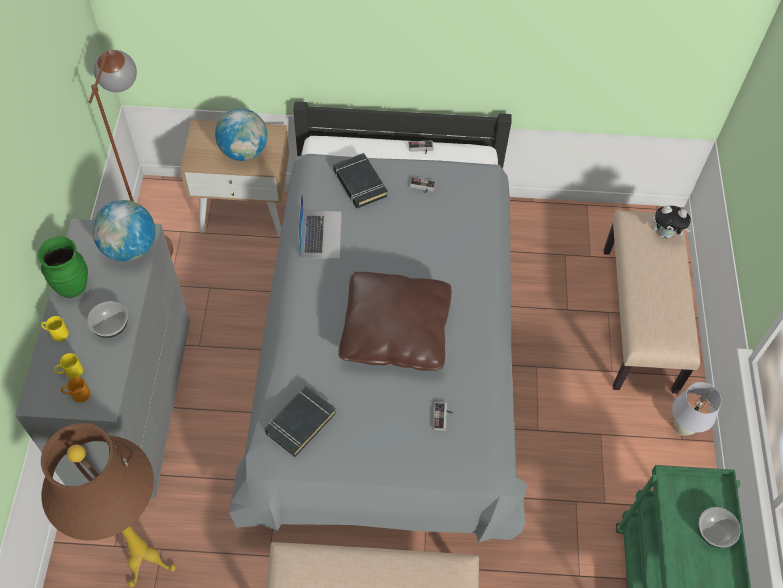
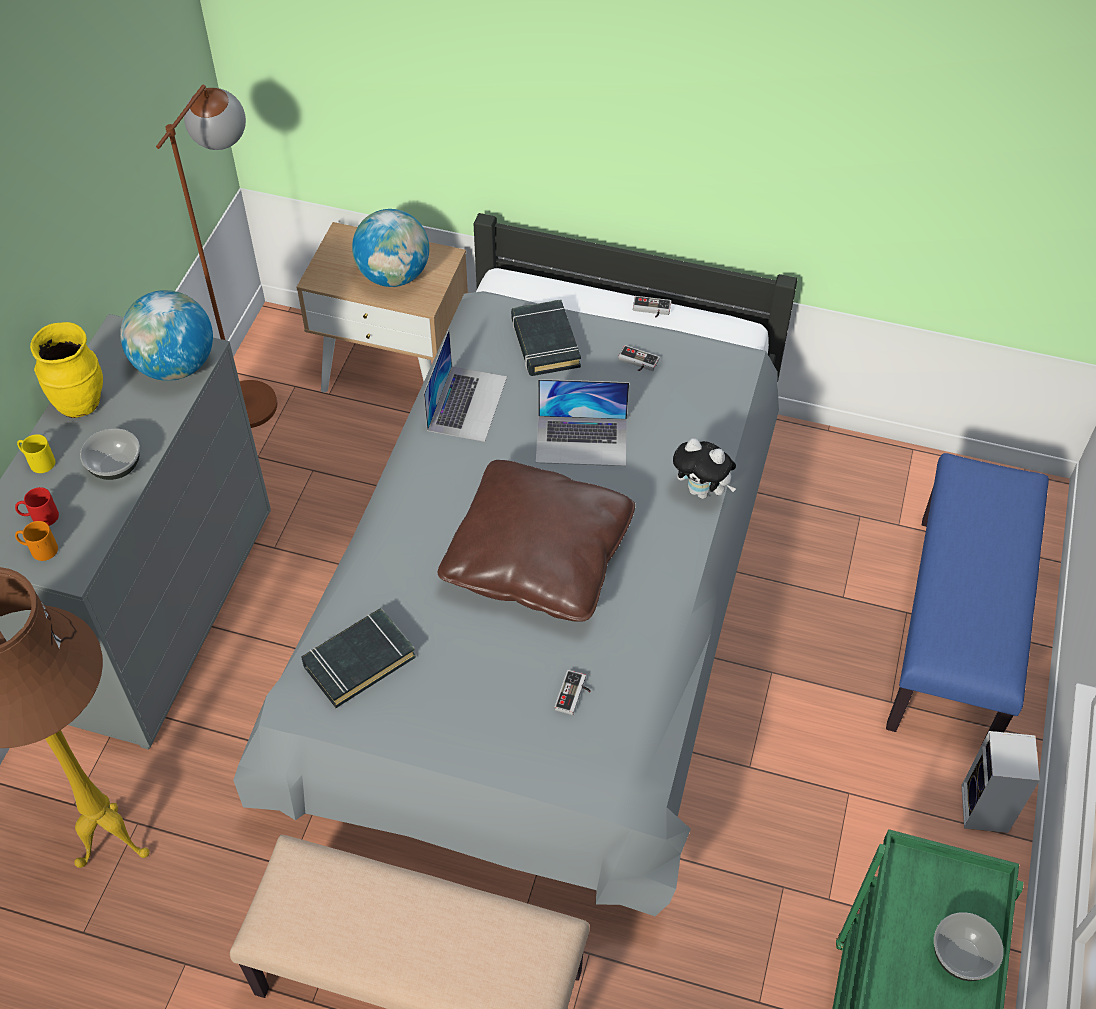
camera: 15 degrees right, 5 degrees down
(70, 372) = (39, 517): yellow mug -> red mug
(72, 286) = (80, 403): green vase -> yellow vase
(401, 246) = (582, 440): none -> laptop
(640, 319) = (956, 633): beige bench -> blue bench
(666, 234) = (1012, 500): plush toy -> plush toy (702, 491)
(682, 428) = (986, 811): white table lamp -> speaker

